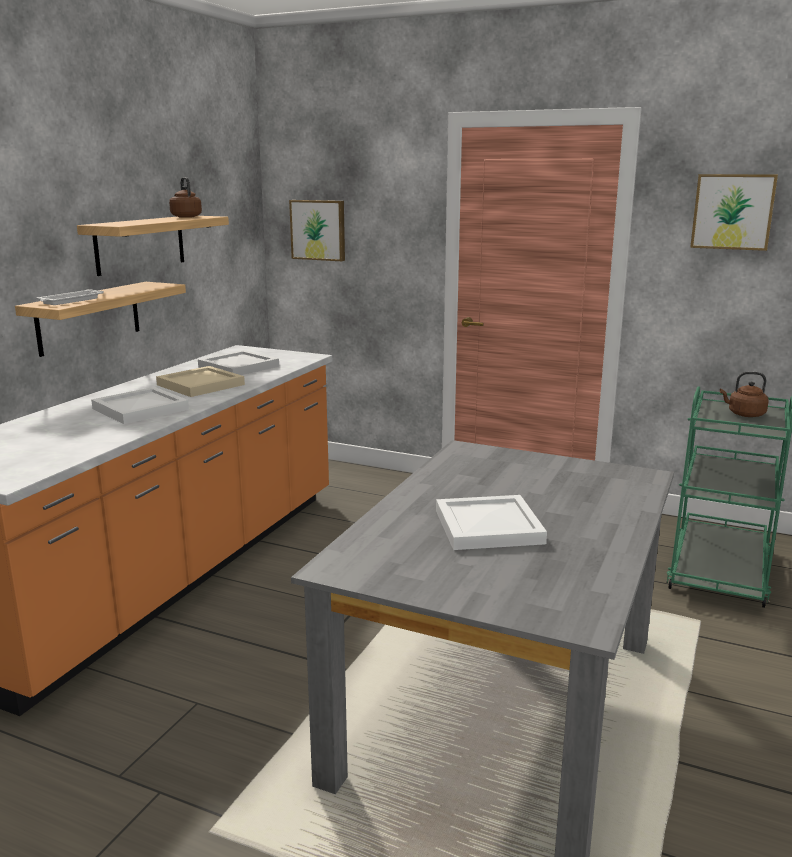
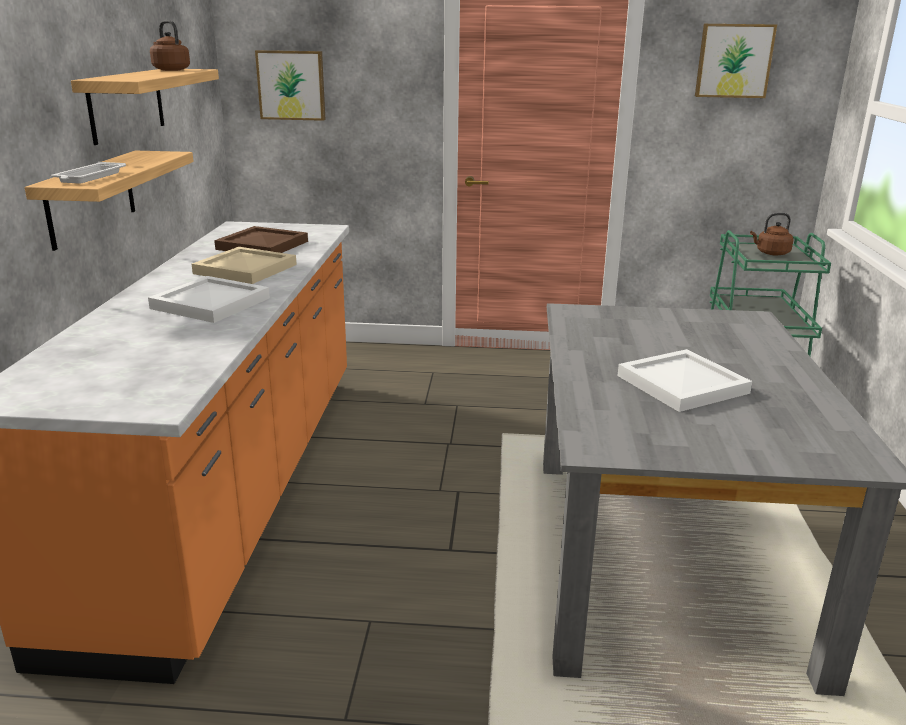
camera: 20 degrees left, 5 degrees up
(237, 367) = (261, 245): white tray -> brown tray

